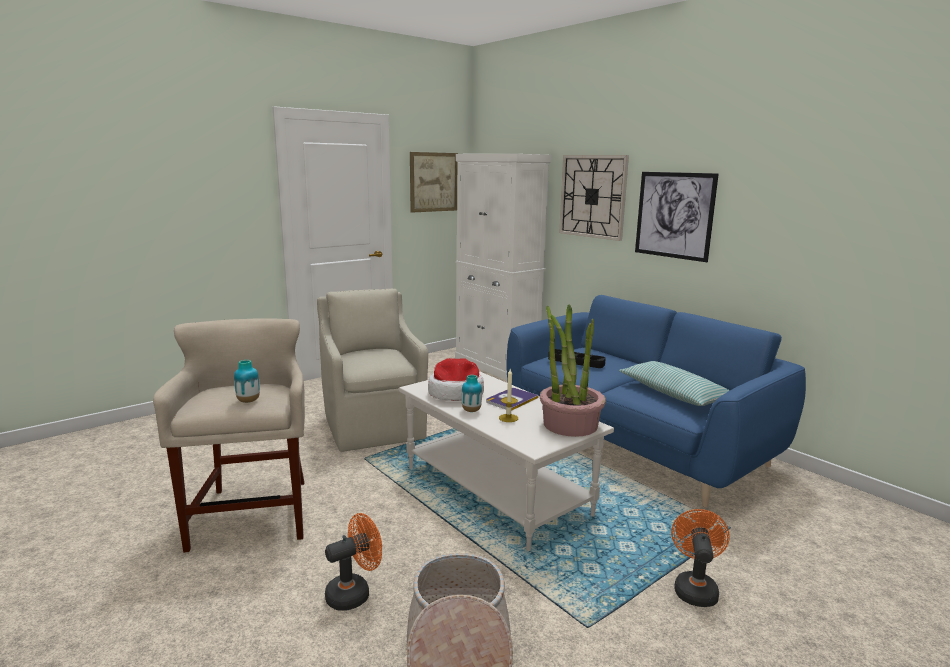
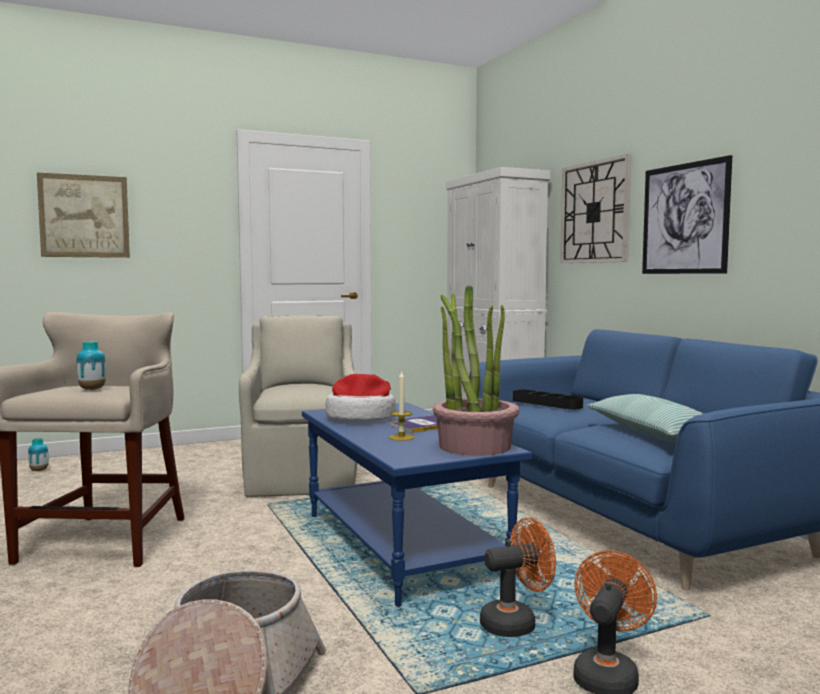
camera: 15 degrees right, 10 degrees down
(354, 593) = (154, 621): orange fan -> orange fan (516, 623)
(434, 182) = (425, 217): picture -> picture (84, 216)
(471, 410) = (363, 430): vase -> vase (39, 470)
(497, 490) = (403, 546): white coffee table -> blue coffee table

